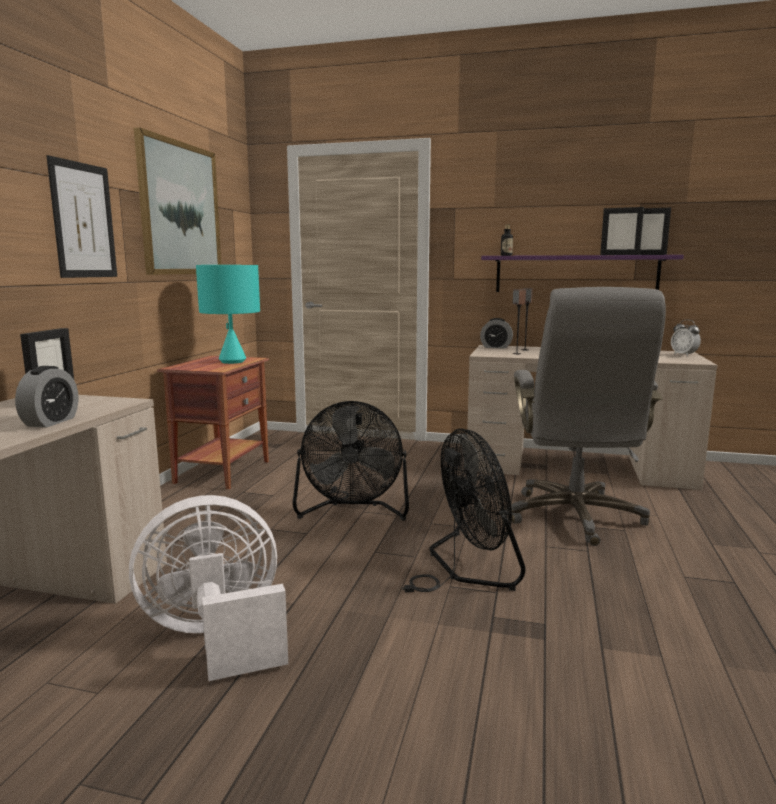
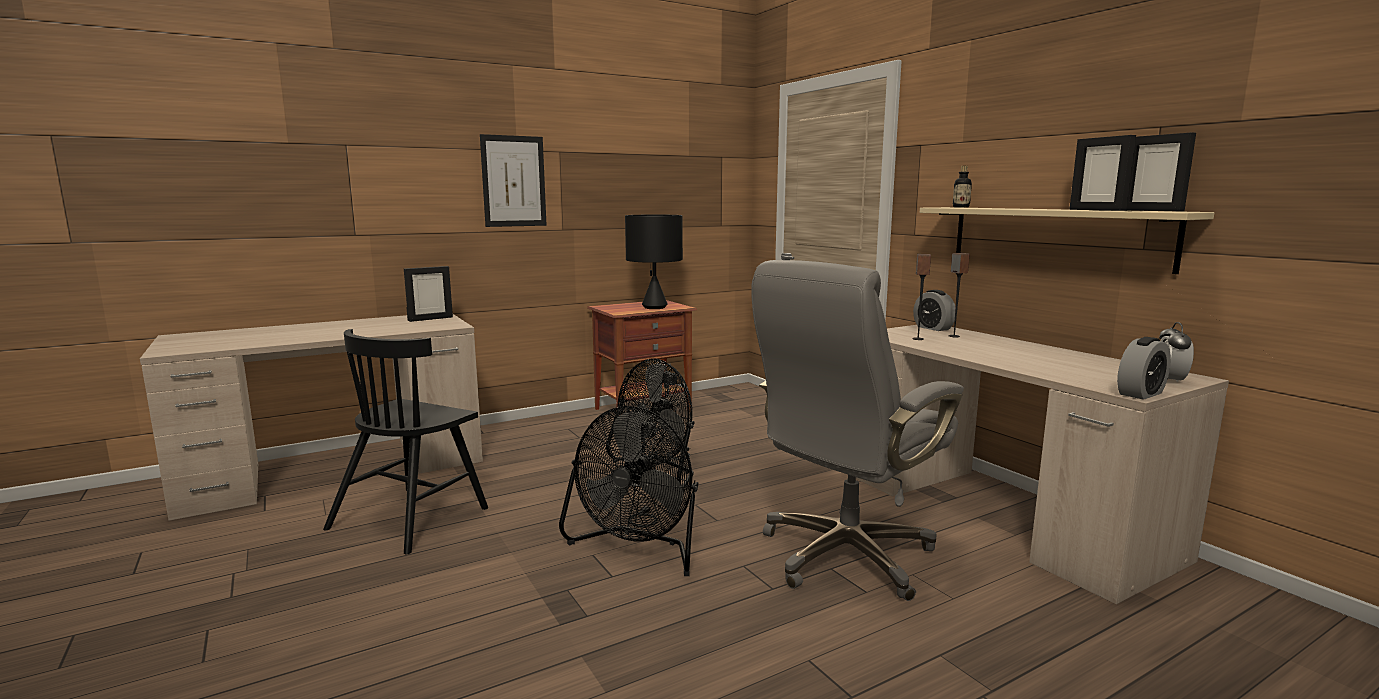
camera: 45 degrees right, 0 degrees up
(51, 422) = (381, 331): alarm clock -> alarm clock (1140, 394)
(180, 209) = (636, 163): picture -> none
(217, 637) = (415, 514): white fan -> black chair
(232, 362) = (654, 307): turquoise table lamp -> black table lamp
(461, 565) = (636, 545): black fan -> black fan turned 90 degrees clockwise
(575, 274) = (1055, 236): purple shelf -> beige shelf

